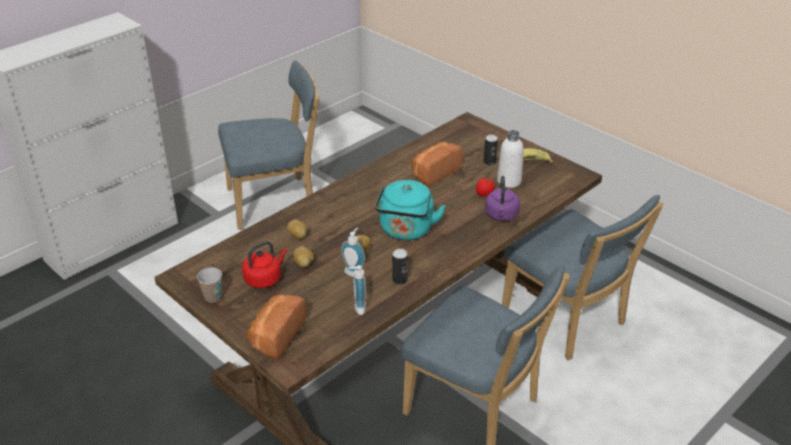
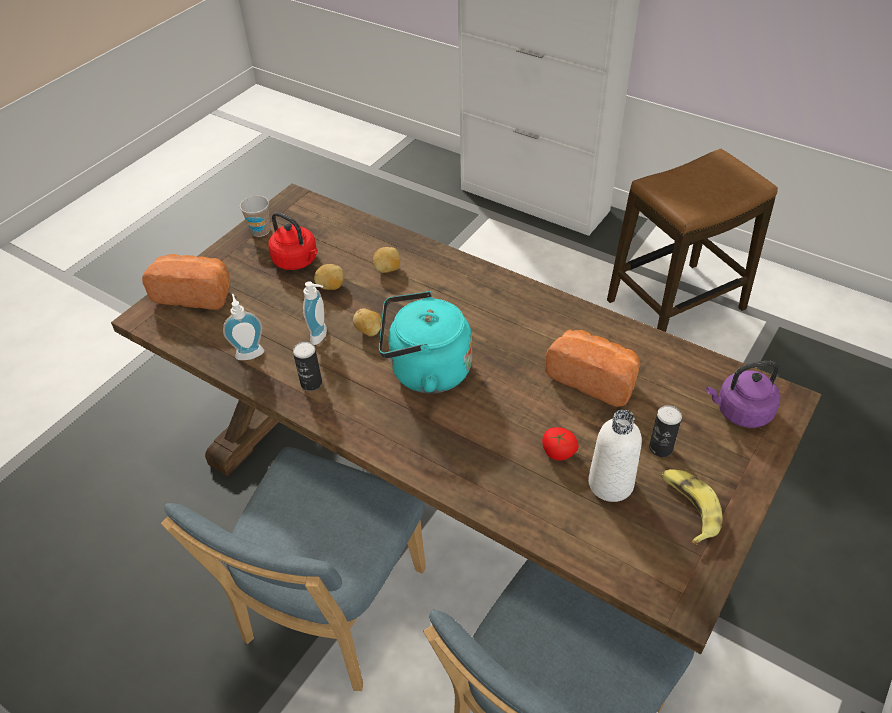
camera: 80 degrees right, 10 degrees up
(276, 202) = (675, 305): blue chair -> stool
(501, 216) = (500, 484): purple kettle -> purple kettle (740, 412)

